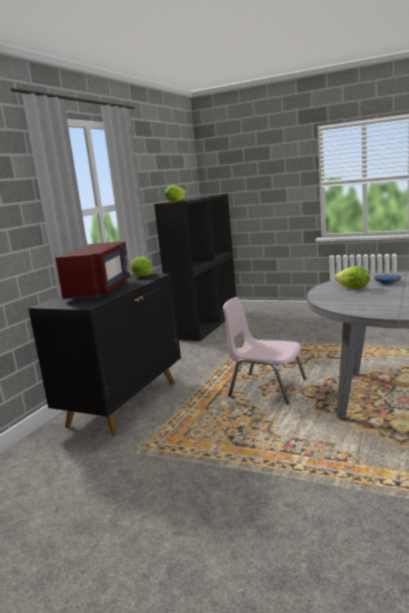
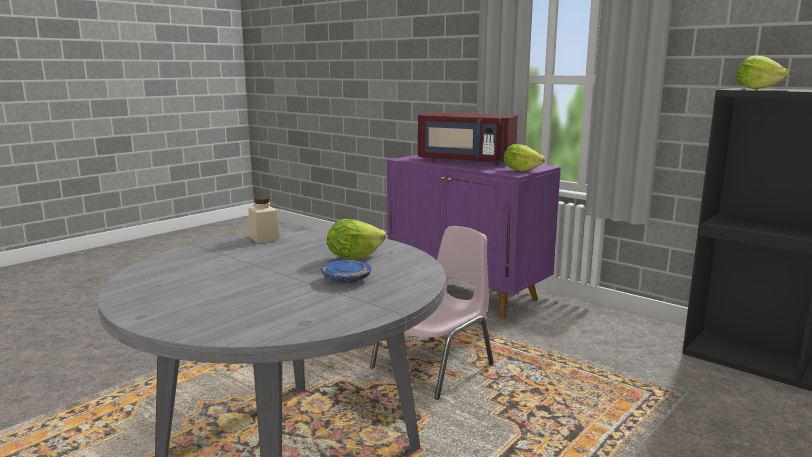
camera: 105 degrees right, 0 degrees up
(124, 403) = (468, 293): black cabinet -> purple cabinet
(352, 309) = (264, 237): none -> beige jar

